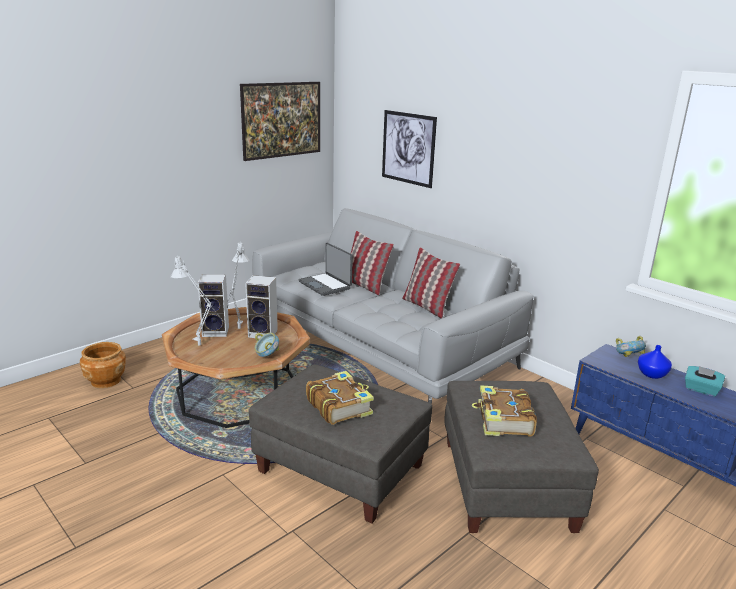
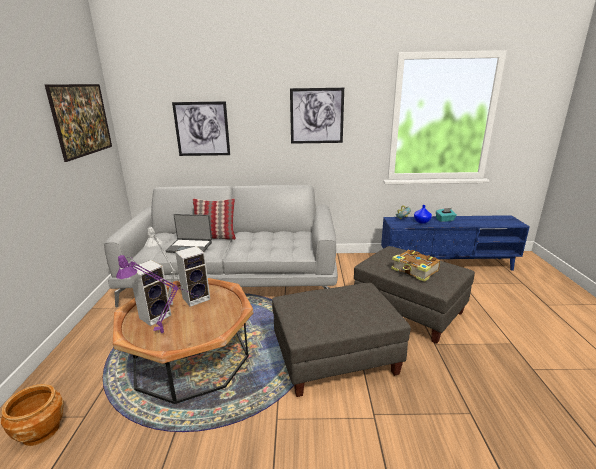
camera: 45 degrees left, 0 degrees up
(202, 347) = (167, 333): grey table lamp -> purple table lamp
(267, 356) = (229, 310): bowl -> none
(339, 406) = (341, 310): book -> none
(427, 306) = (274, 234): pillow -> none
(541, 156) = (316, 116): none -> picture

